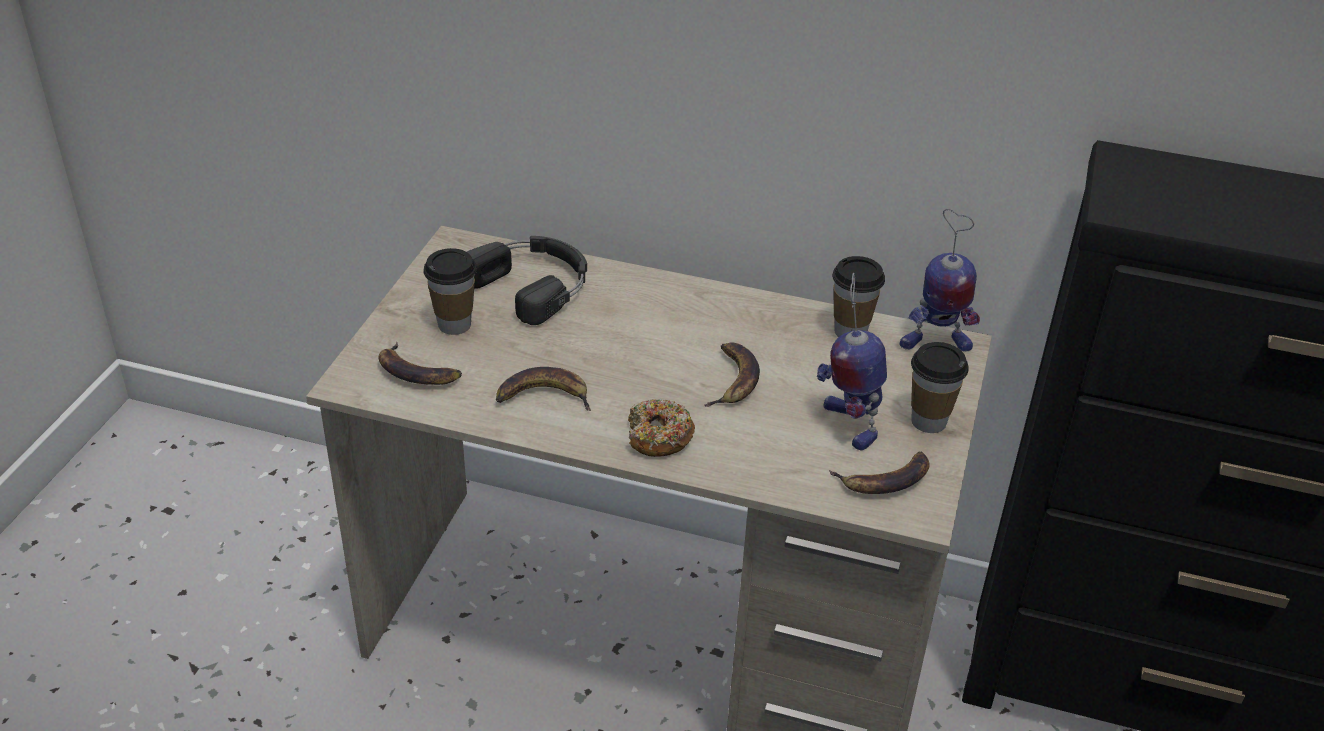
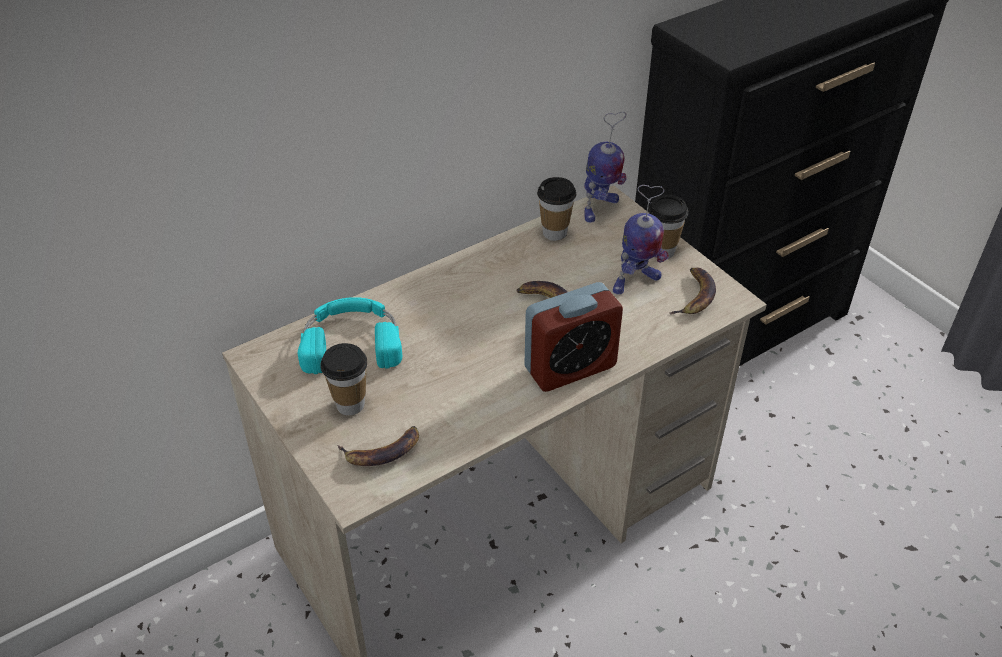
camera: 50 degrees left, 5 degrees up
(534, 284) = (351, 341): black headphones -> turquoise headphones
(543, 396) = (476, 400): banana -> none
(658, 437) = (570, 367): donut -> alarm clock
(848, 424) = (635, 282): toy robot -> toy robot turned 45 degrees counterclockwise

